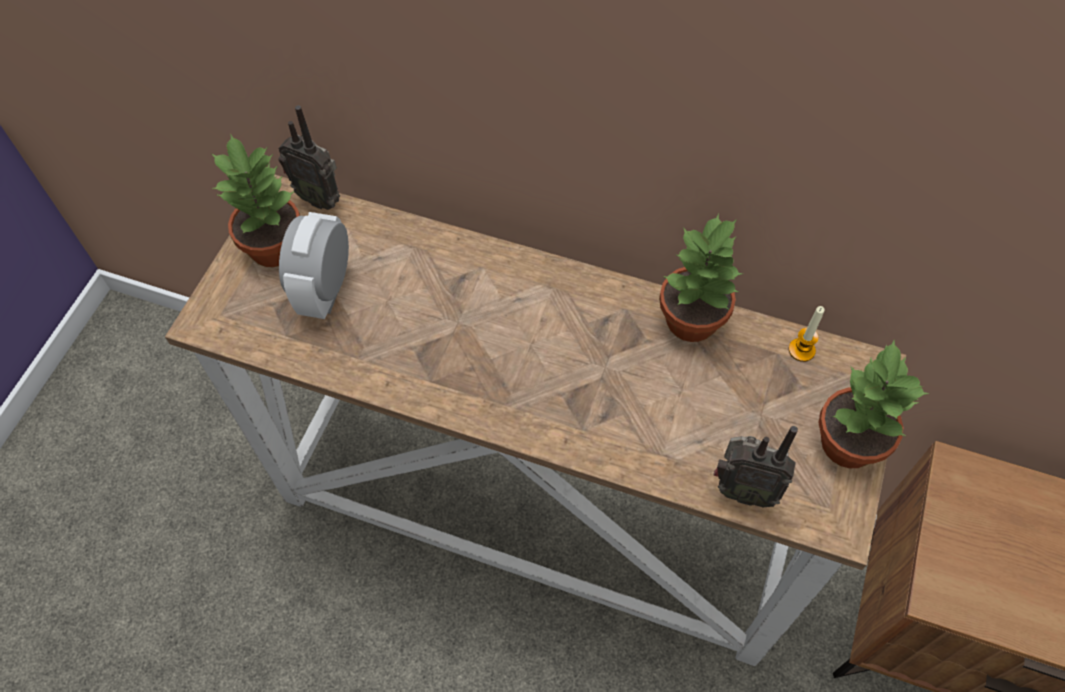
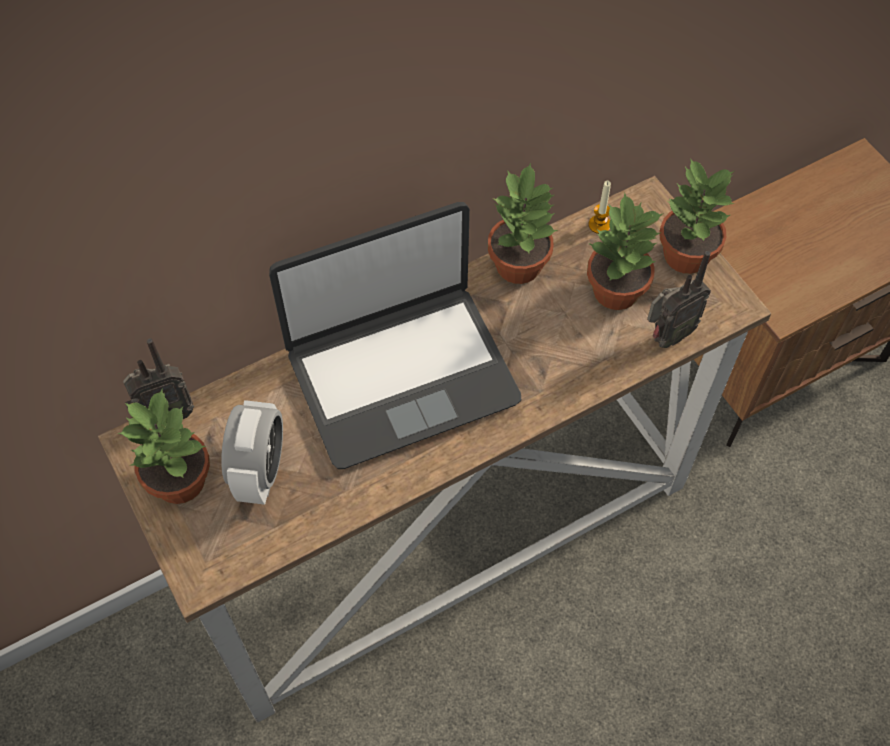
camera: 50 degrees left, 0 degrees up
(326, 290) = (260, 471): alarm clock -> alarm clock turned 135 degrees counterclockwise
(499, 317) = (401, 374): none -> laptop
(745, 414) = (616, 292): none -> potted plant

